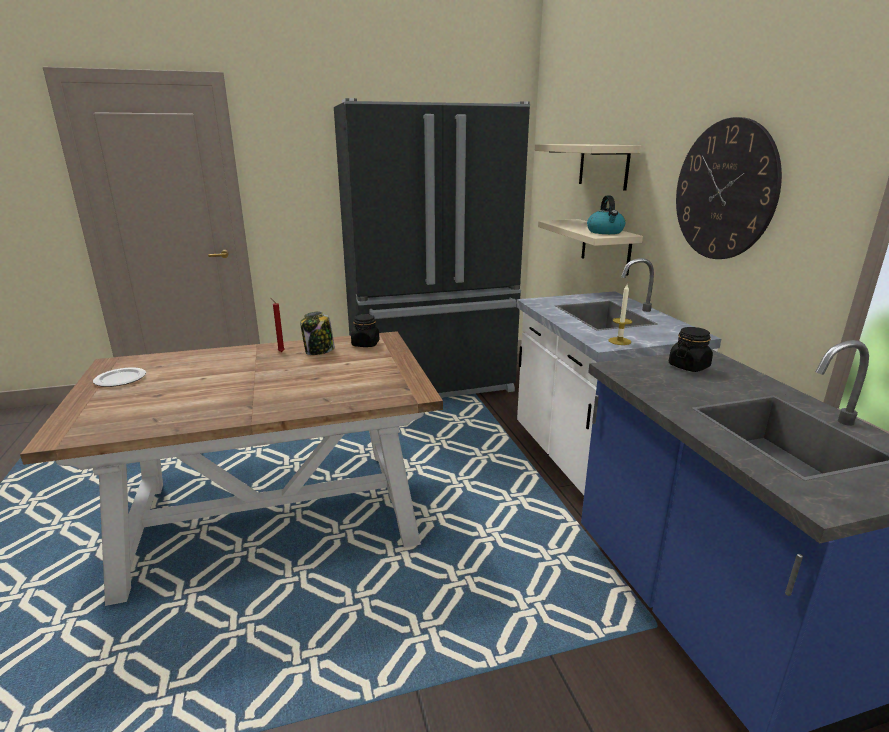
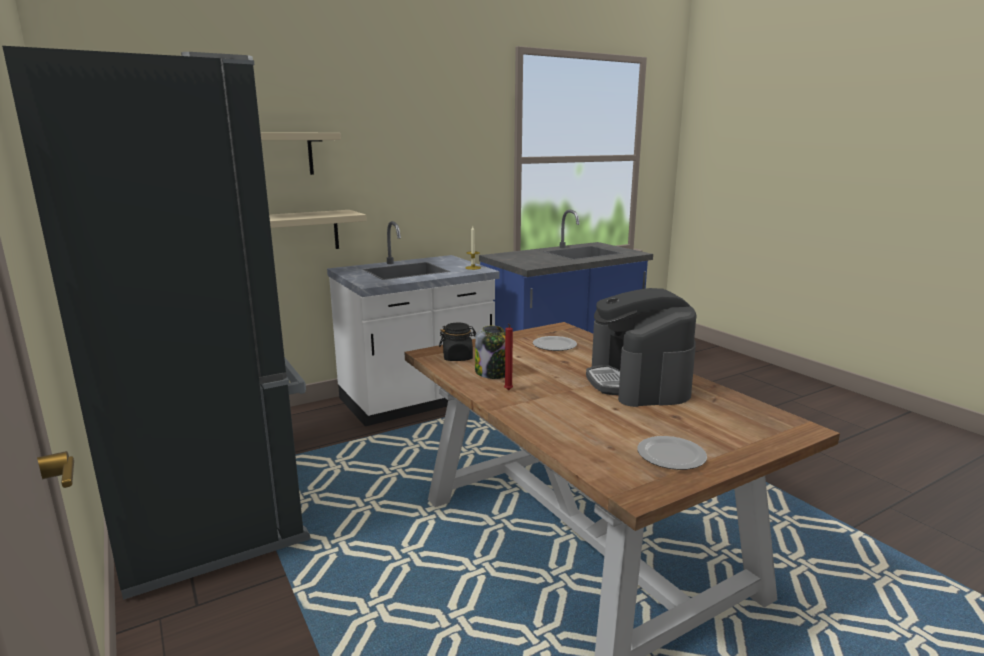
camera: 105 degrees left, 5 degrees down
(232, 397) = (638, 382): none -> coffee machine
(362, 381) = (554, 345): none -> plate
(605, 232) = (332, 213): kettle -> none
(689, 366) = (515, 258): black jar -> none
(724, 190) = (426, 161): wall clock -> none

